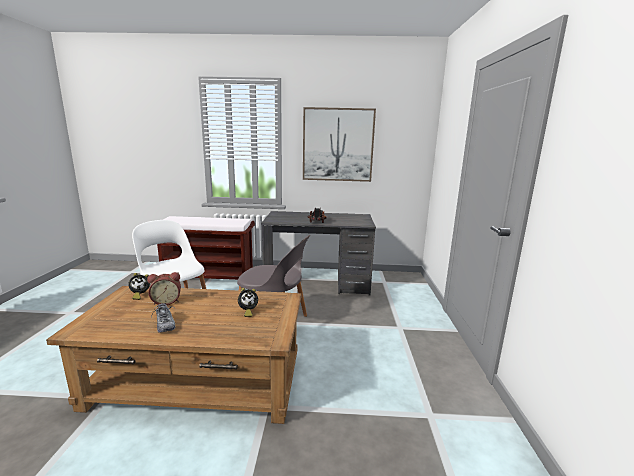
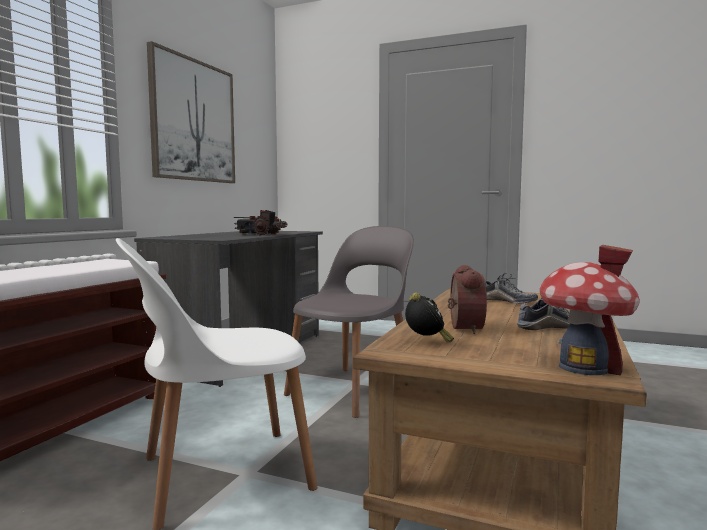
camera: 70 degrees left, 10 degrees down
(84, 328) = (584, 367): none -> toy house
(247, 312) = (508, 301): alarm clock -> shoe

